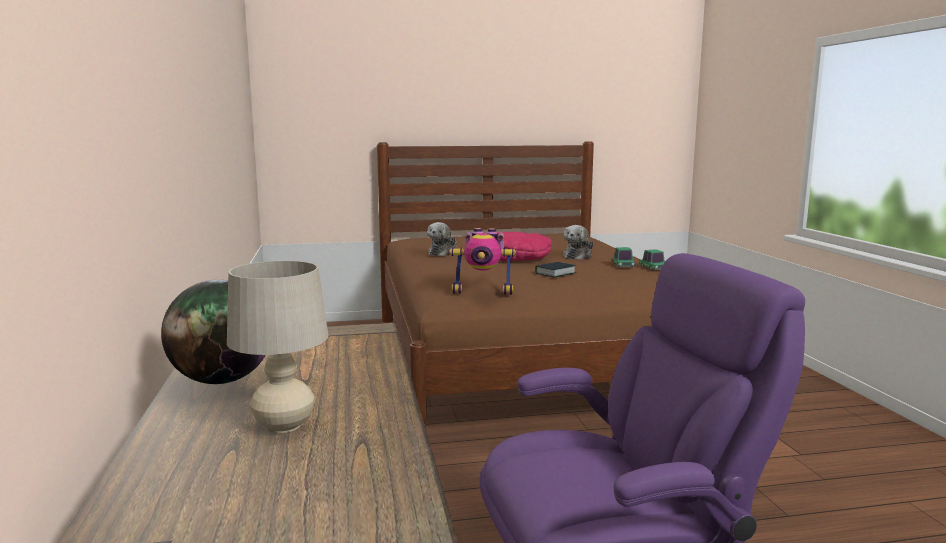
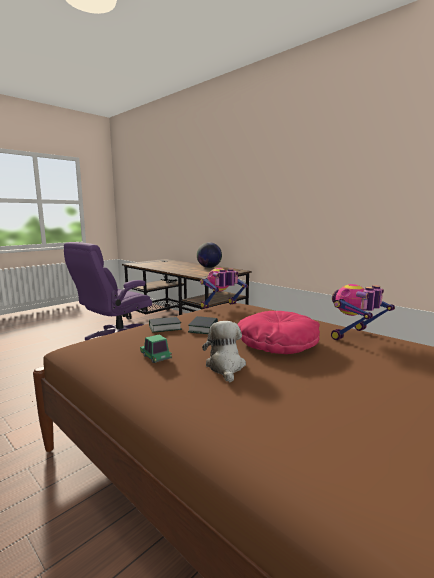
camera: 145 degrees right, 0 degrees up
(283, 425) = (177, 266): beige table lamp -> none
(443, 252) = (355, 336): plush toy -> toy robot
(593, 281) = (165, 328): none -> book
(653, 268) = (120, 363): toy car -> none

